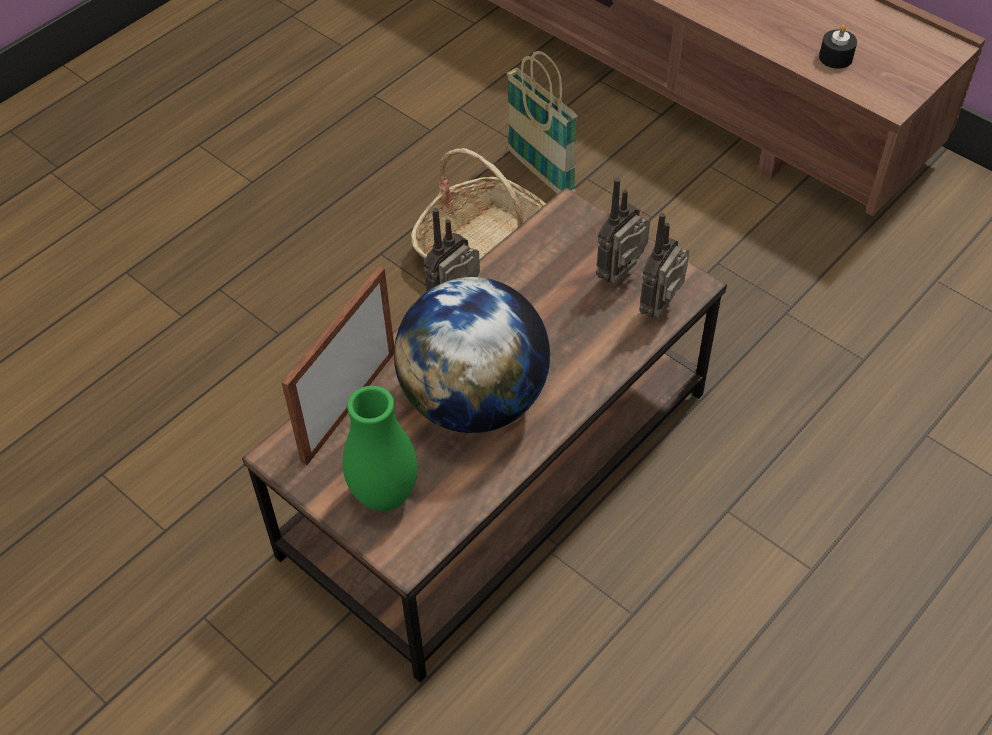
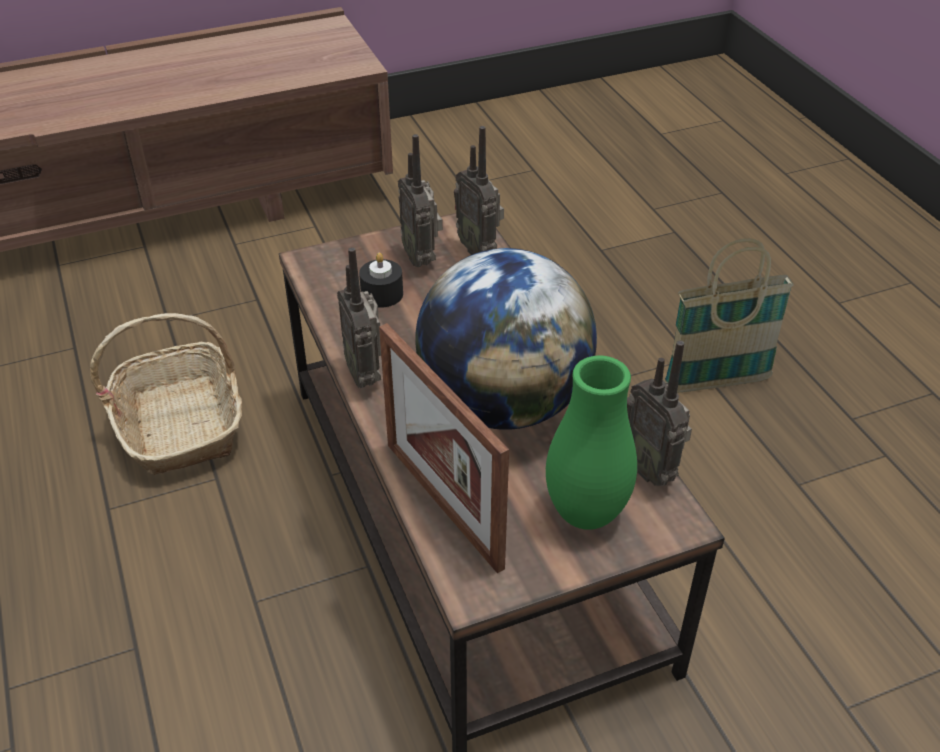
camera: 65 degrees left, 10 degrees down
(455, 522) = (651, 468): none -> radio
(540, 173) = (129, 347): basket -> basket (717, 383)
(835, 57) = (282, 69): black candle -> black candle (382, 294)

